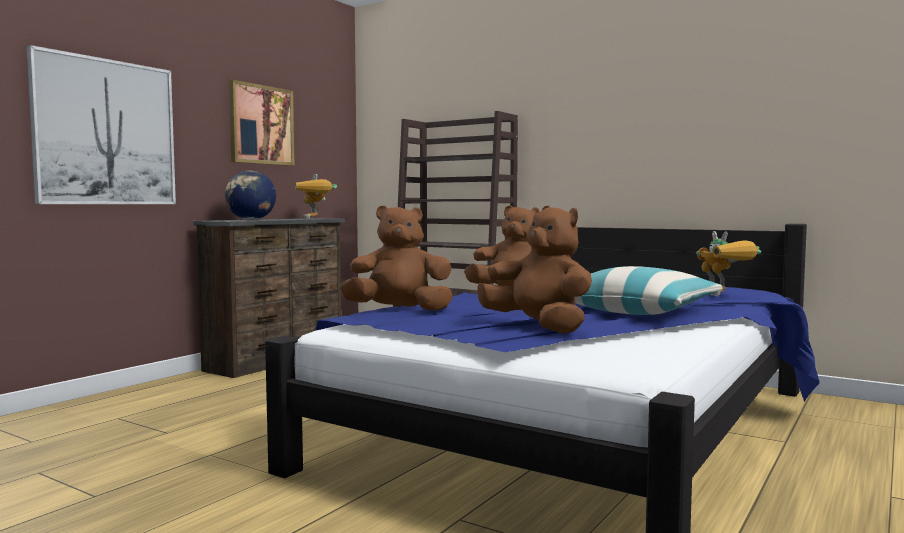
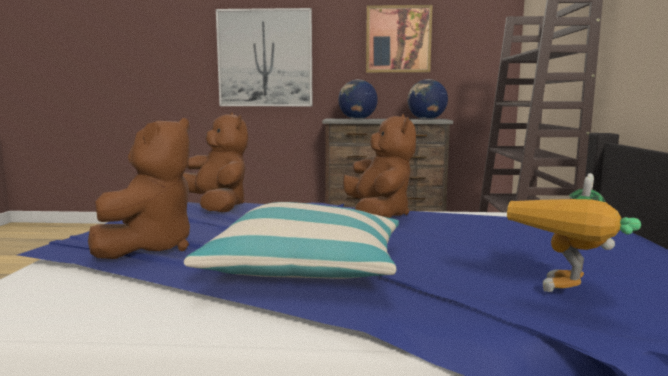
camera: 60 degrees right, 5 degrees up
(315, 218) = (426, 119): toy robot -> globe

